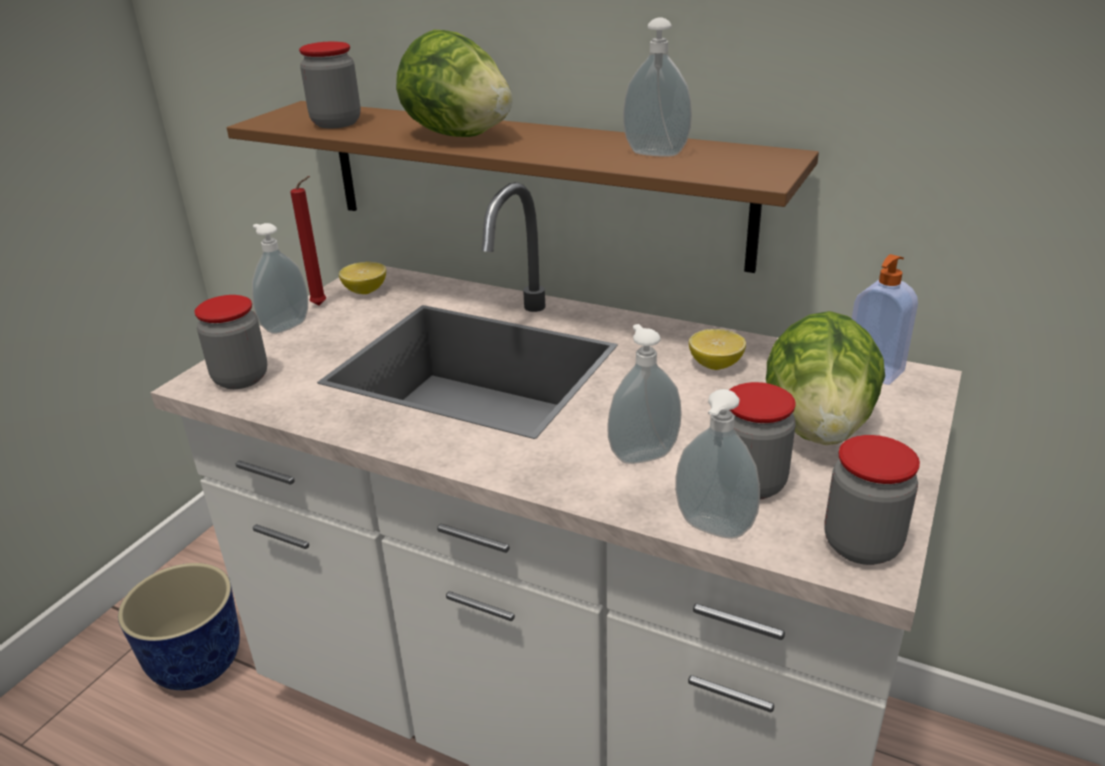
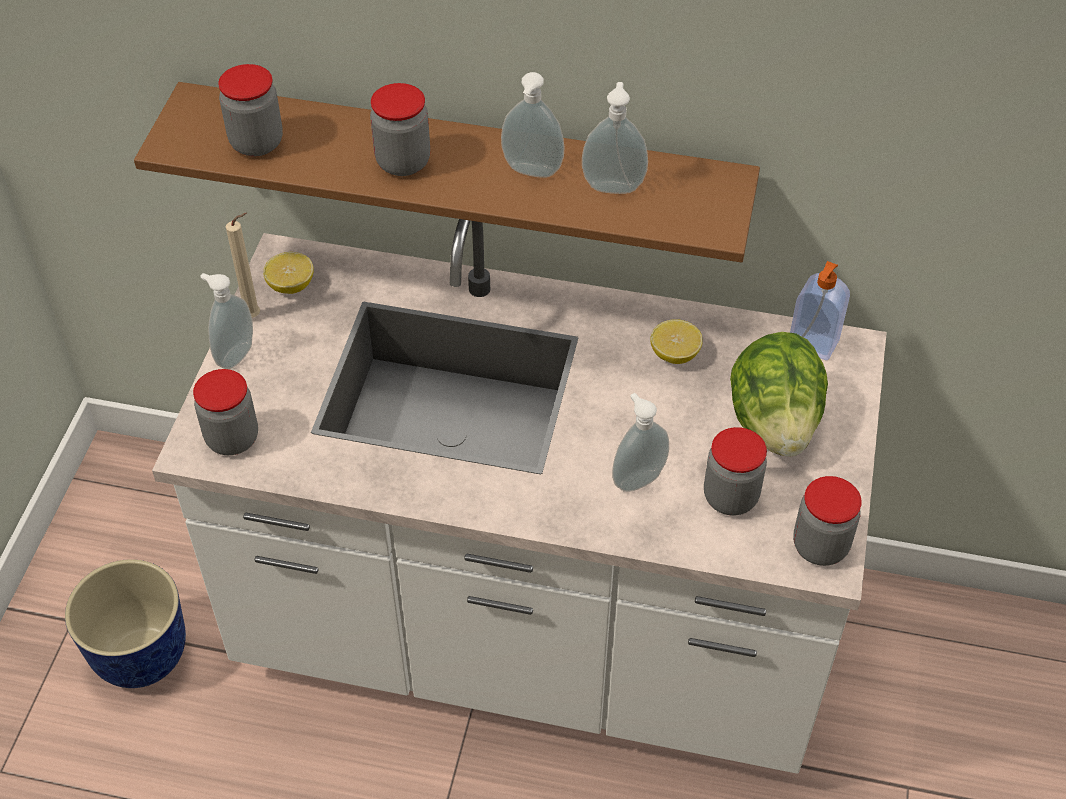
camera: 15 degrees left, 20 degrees up
(321, 305) = (255, 316): red candle -> beige candle
(458, 135) = (403, 162): lettuce -> jar
(712, 530) = (709, 550): soap dispenser -> soap dispenser (531, 172)

